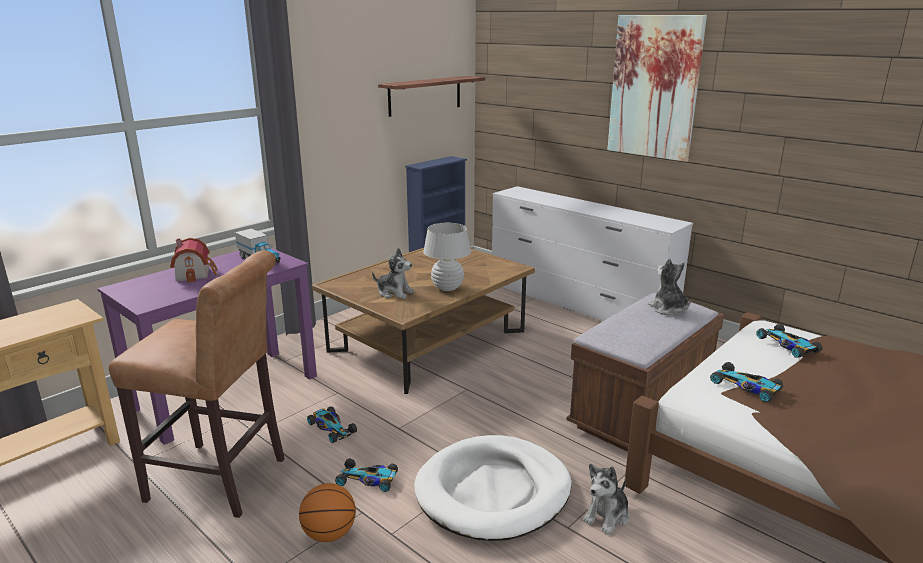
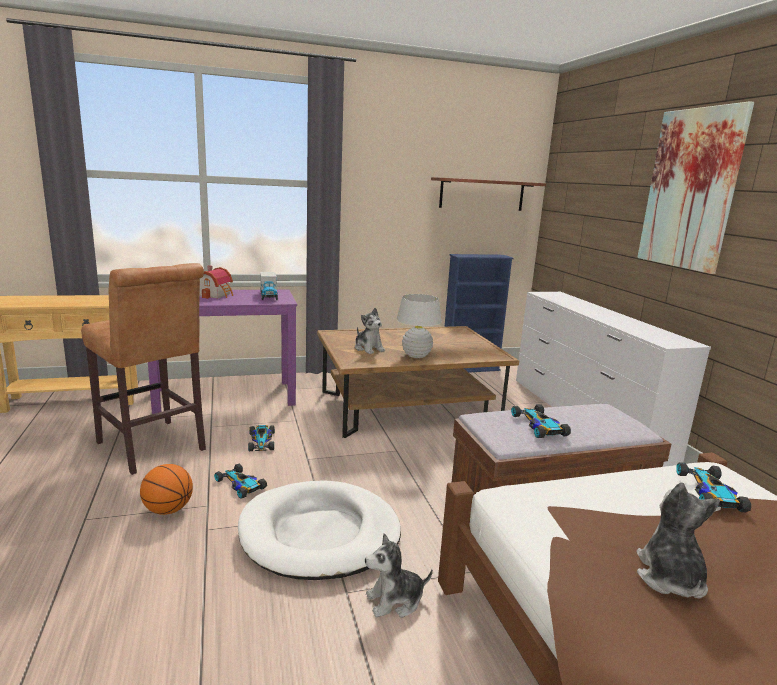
camera: 30 degrees right, 5 degrees down
(668, 309) = (598, 419): plush toy -> plush toy (669, 578)
(747, 387) = (590, 512): toy car -> toy car (539, 426)

